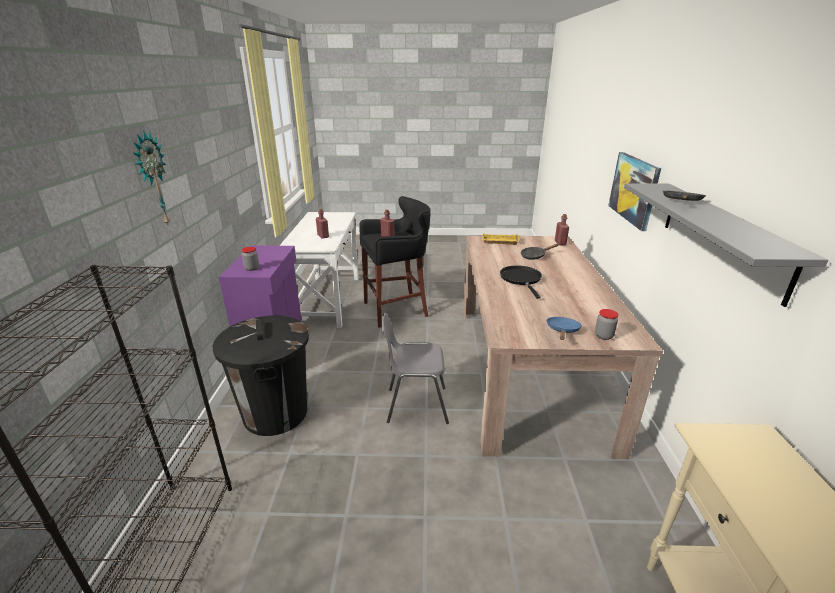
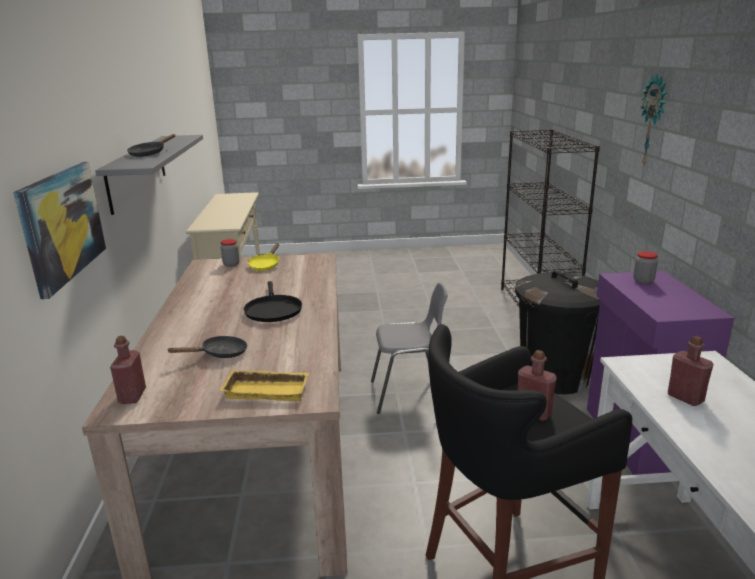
camera: 175 degrees right, 5 degrees down
(562, 331) = (265, 265): blue frying pan -> yellow frying pan

